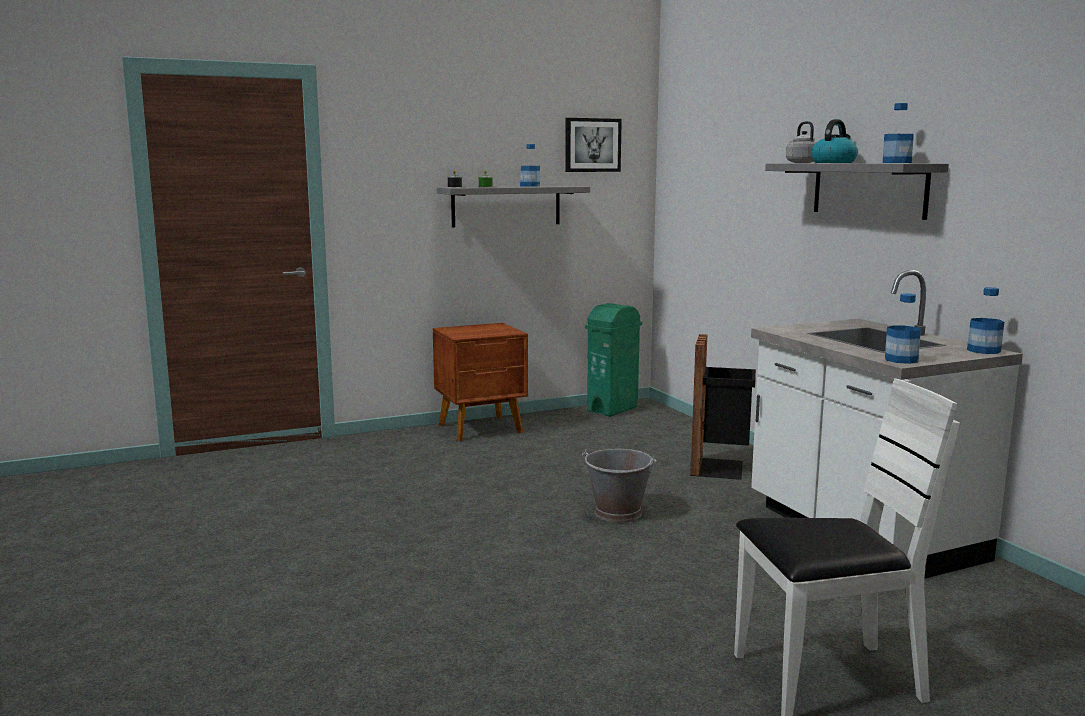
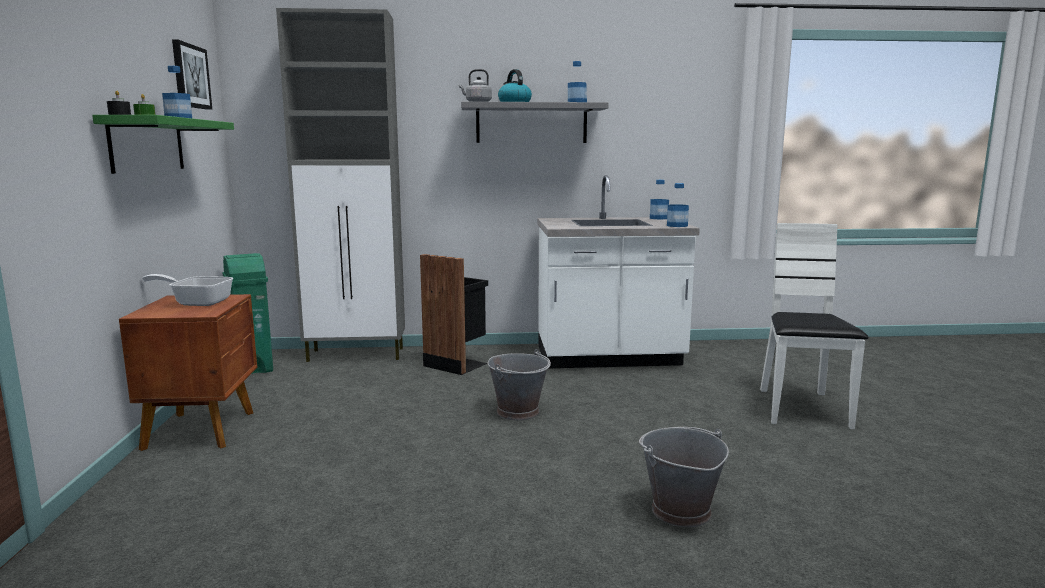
camera: 70 degrees left, 0 degrees up
(450, 608) = (680, 511): none -> grey bucket
(487, 330) = (197, 302): none -> frying pan
(506, 206) = (147, 145): grey shelf -> green shelf
(689, 430) = (357, 355): none -> grey cabinet

